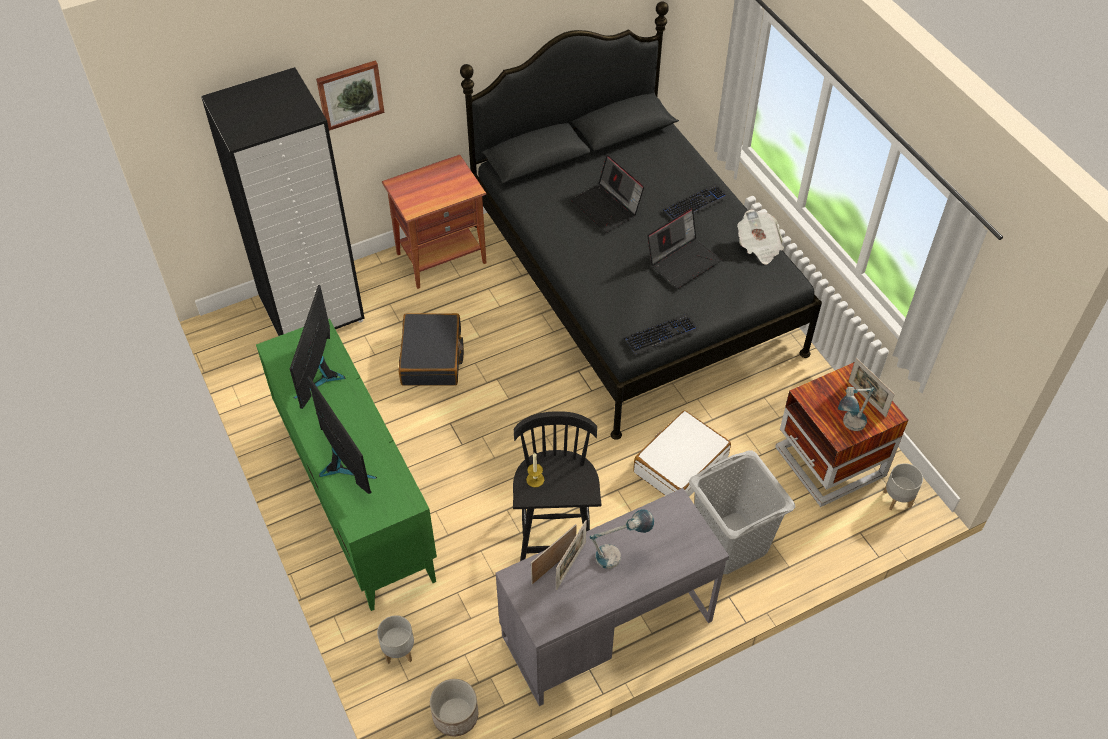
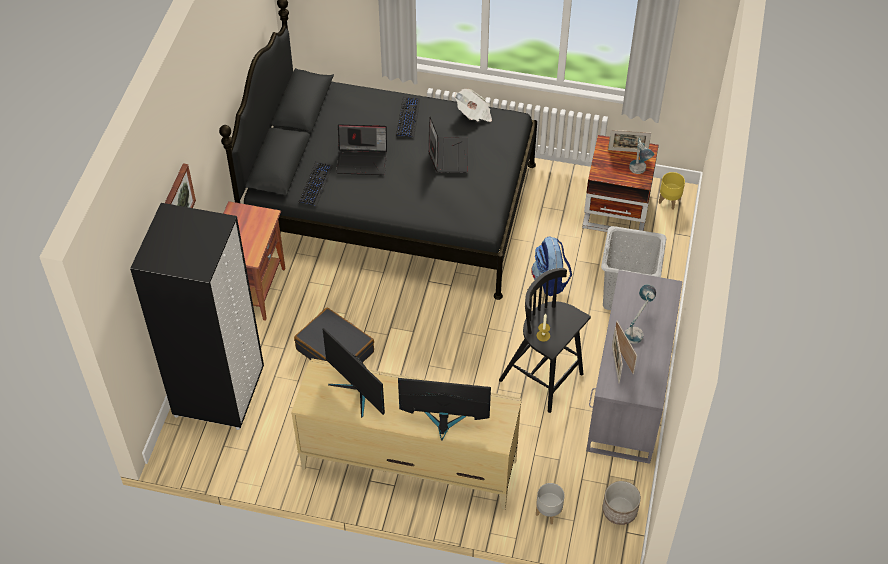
camera: 50 degrees left, 0 degrees up
(354, 497) = (408, 465): green dresser -> beige dresser
(661, 334) = (493, 205): keyboard -> keyboard (315, 184)
(680, 465) = (550, 281): white suitcase -> backpack
(897, 498) = (669, 201): grey planter -> yellow planter

